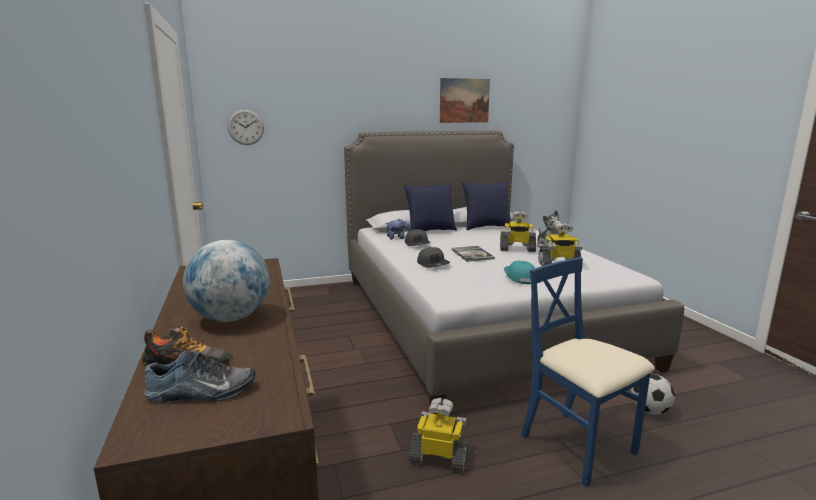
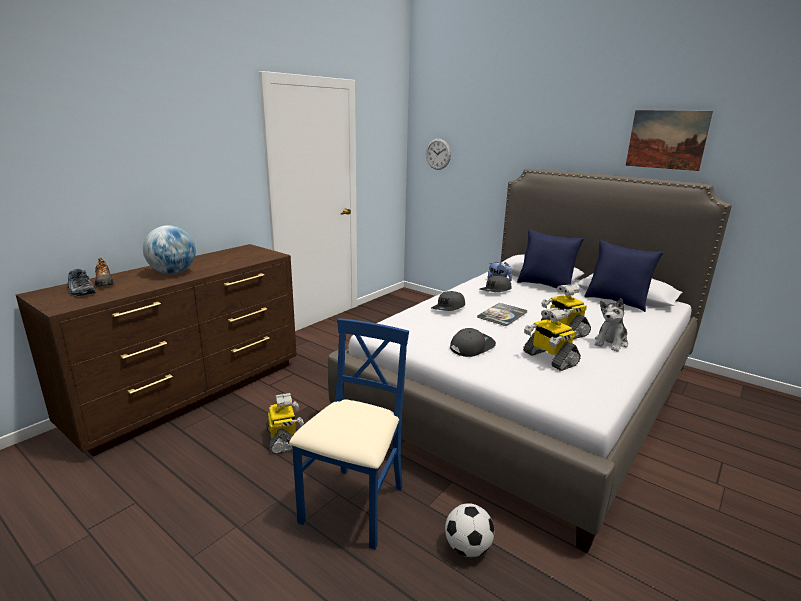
camera: 55 degrees right, 5 degrees up
(519, 277) = (471, 347): turquoise cap -> grey cap

